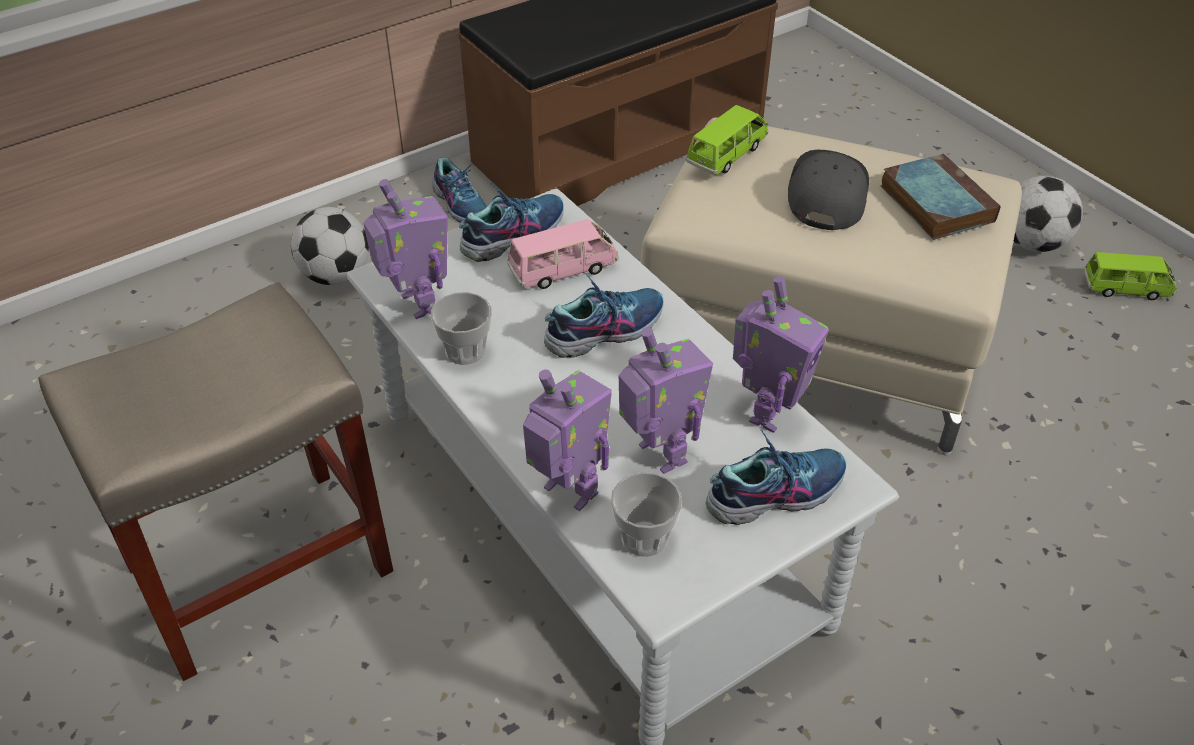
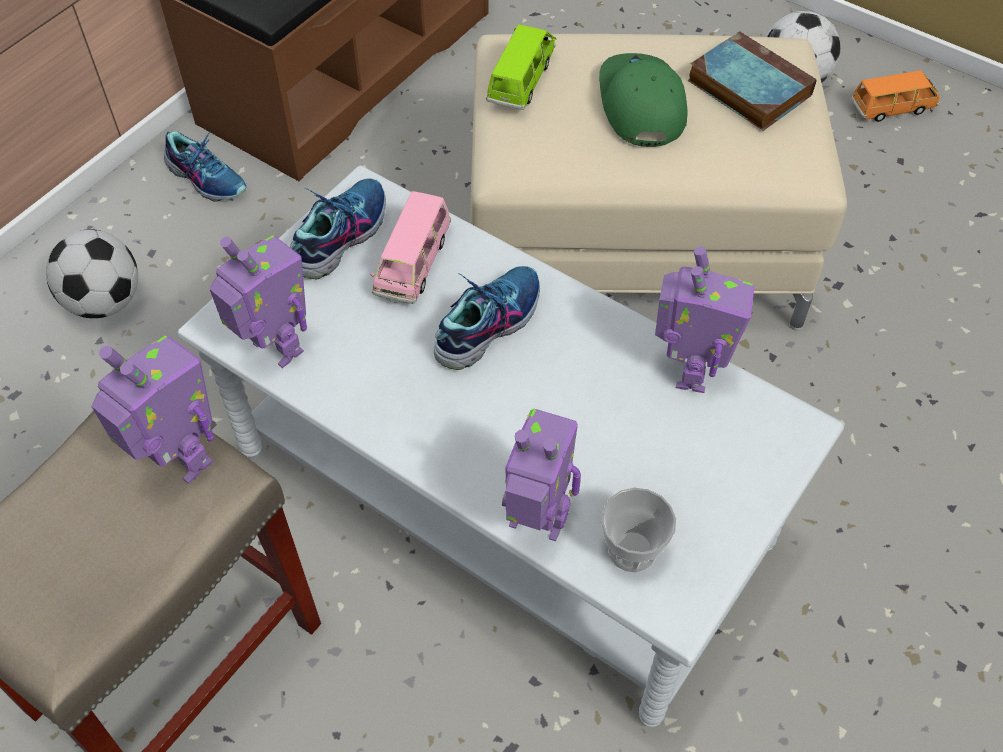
camera: 20 degrees left, 10 degrees up
(465, 351) = (354, 391): cup -> none
(563, 270) = (413, 264): pink toy car -> pink toy car turned 150 degrees clockwise
(660, 455) = (606, 452): toy robot -> toy robot (180, 461)
(775, 492) = (733, 459): shoe -> none
(826, 195) = (640, 105): grey cap -> green cap
(1126, 288) = (892, 108): green toy car -> orange toy car

